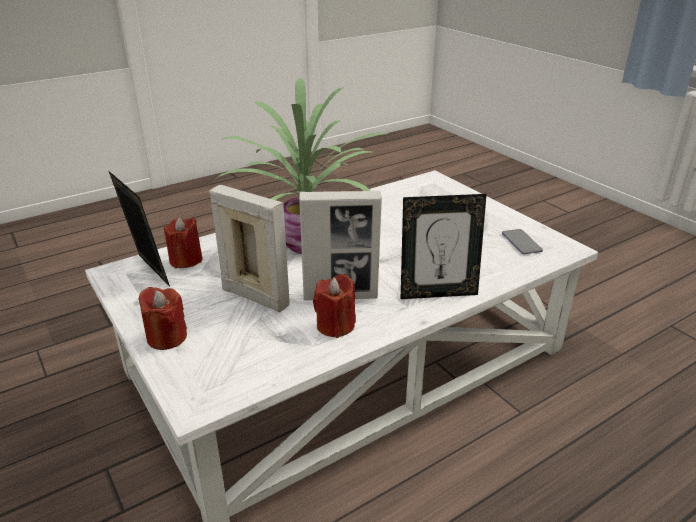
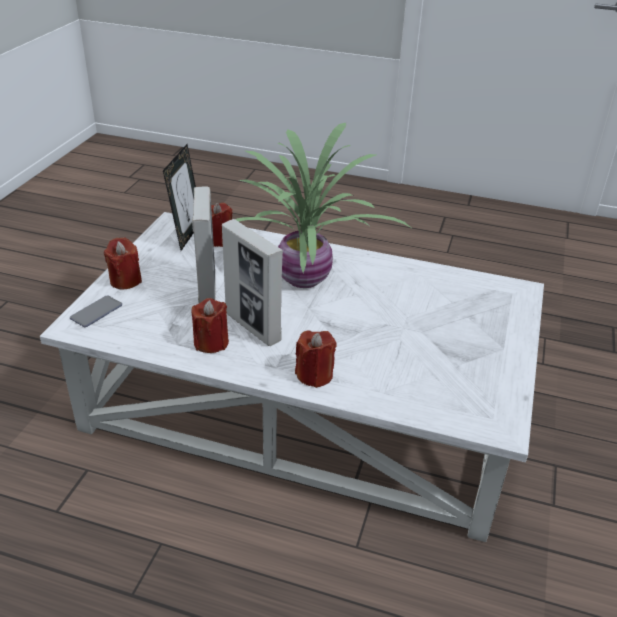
camera: 50 degrees right, 5 degrees up
(437, 293) = (314, 375): picture frame -> red candle
(521, 242) = (470, 393): phone -> phone (96, 312)

